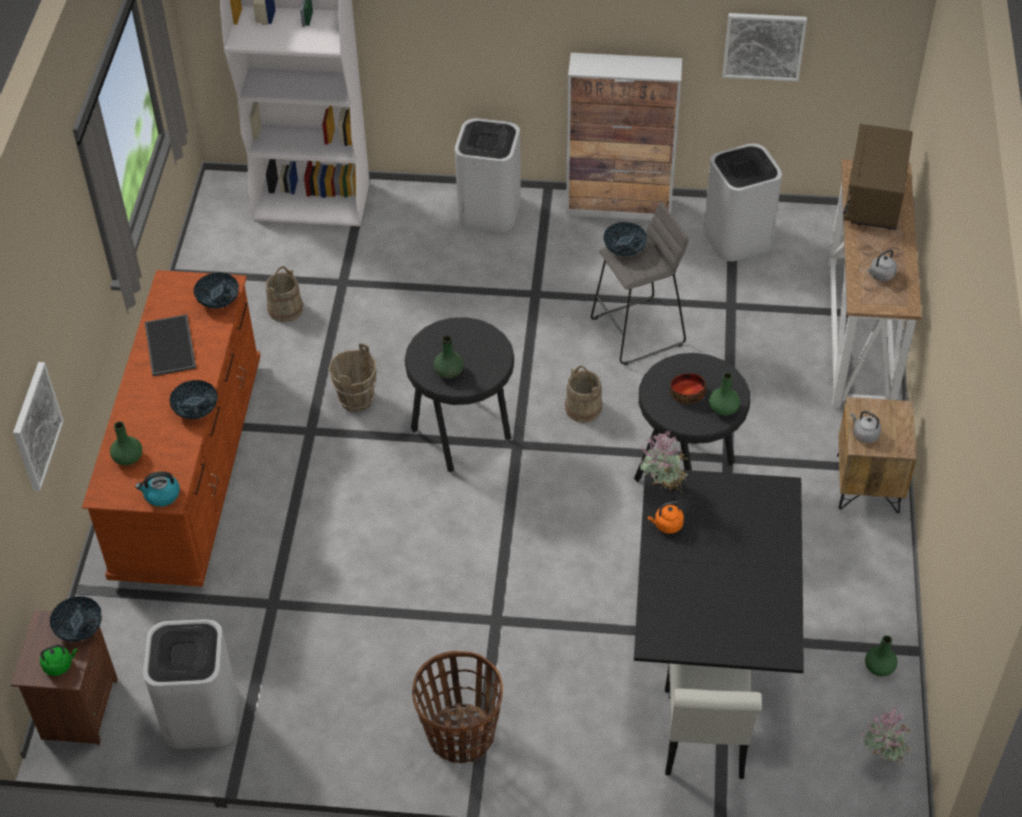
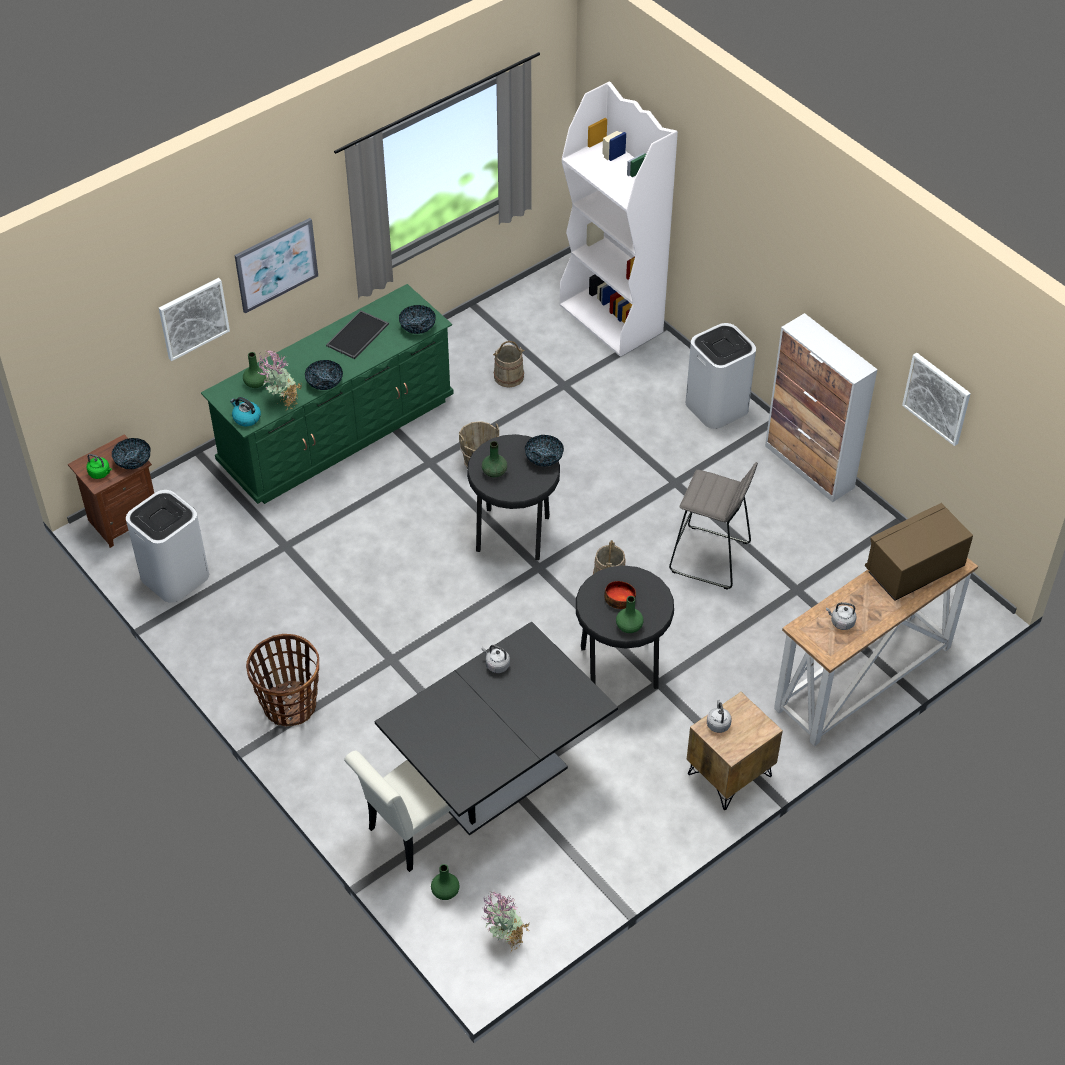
camera: 45 degrees right, 0 degrees up
(66, 316) = (276, 265): none -> picture
(190, 469) = (337, 432): brown dresser -> green dresser
(624, 248) = (712, 480): bowl -> bowl (544, 458)
(662, 489) = (523, 642): potted plant -> potted plant (282, 402)
(666, 525) = (496, 665): orange kettle -> grey kettle
(738, 238) = (865, 549): white trash can -> none
(879, 667) = (578, 886): green vase -> green vase (445, 891)

